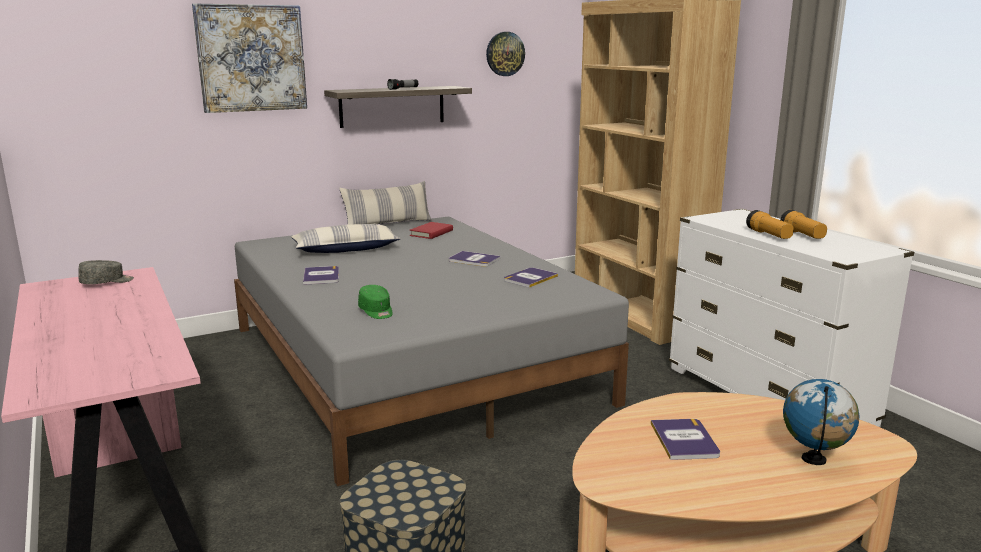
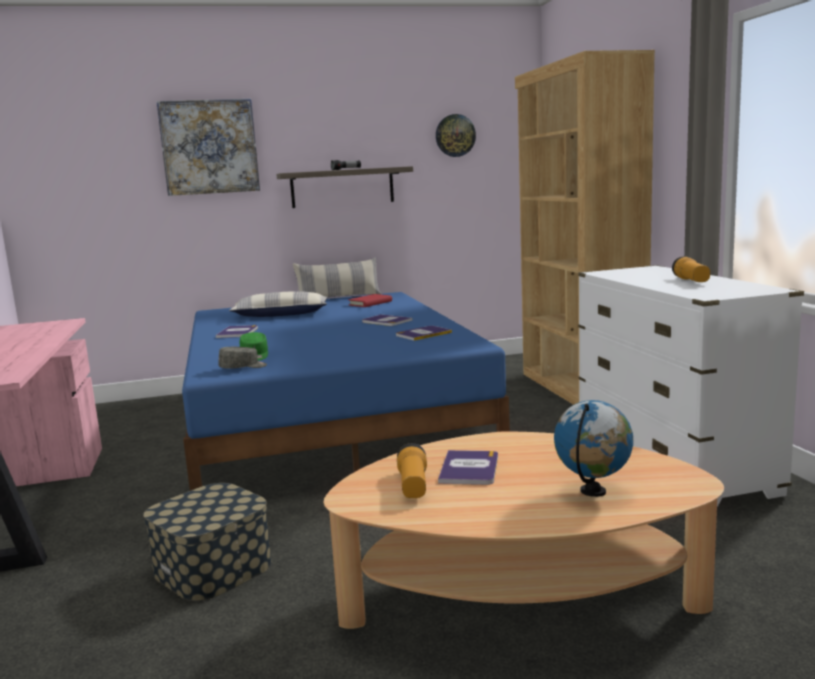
camera: 15 degrees right, 5 degrees down
(107, 282) = (36, 327): grey cap -> grey cap (243, 367)
(411, 363) = (329, 421): grey bed -> blue bed
(769, 235) = (652, 282): flashlight -> flashlight (413, 485)

